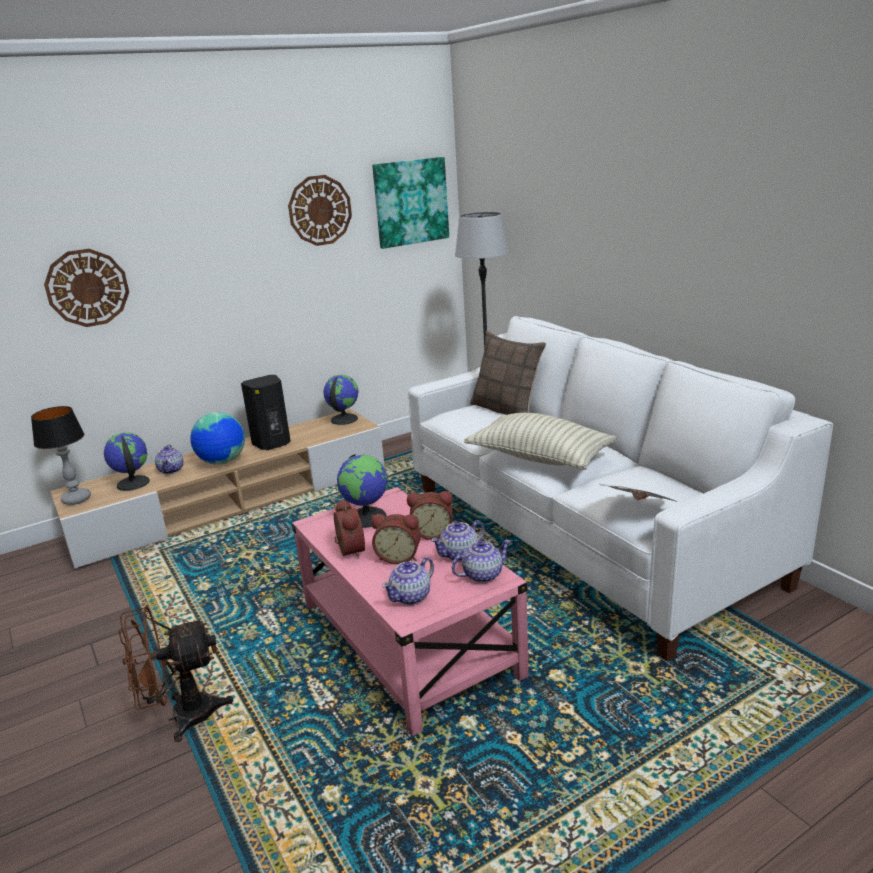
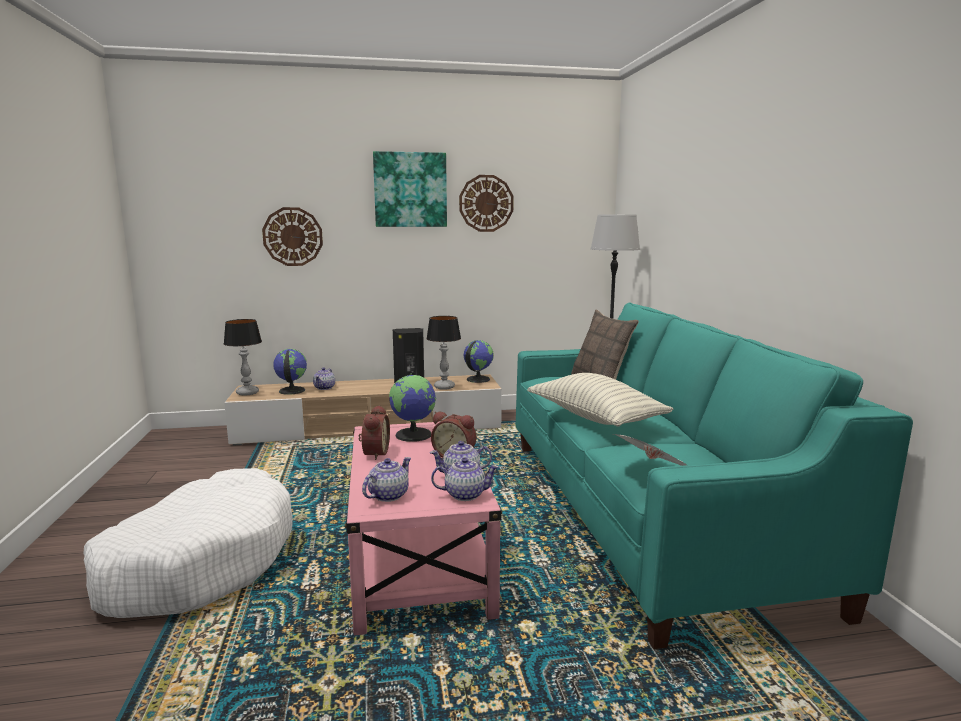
camera: 20 degrees right, 10 degrees down
(182, 717) = (200, 561): brown fan -> white dog bed
(222, 462) = (363, 389): globe -> none
(314, 438) = (443, 387): none -> table lamp
(399, 557) = (409, 466): alarm clock -> none
(410, 202) = (568, 207): picture -> picture (410, 190)
(411, 596) = (387, 495): teapot -> teapot turned 150 degrees clockwise
(584, 534) = (644, 513): white sofa -> turquoise sofa

